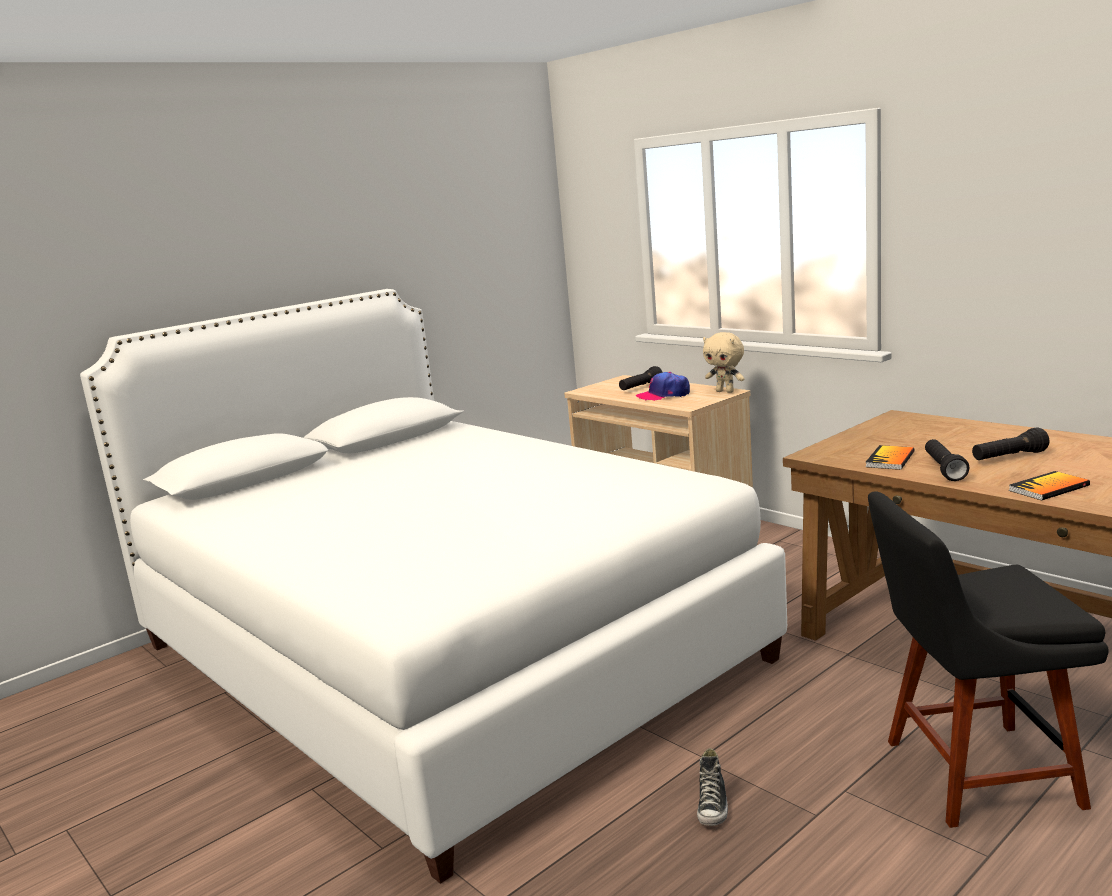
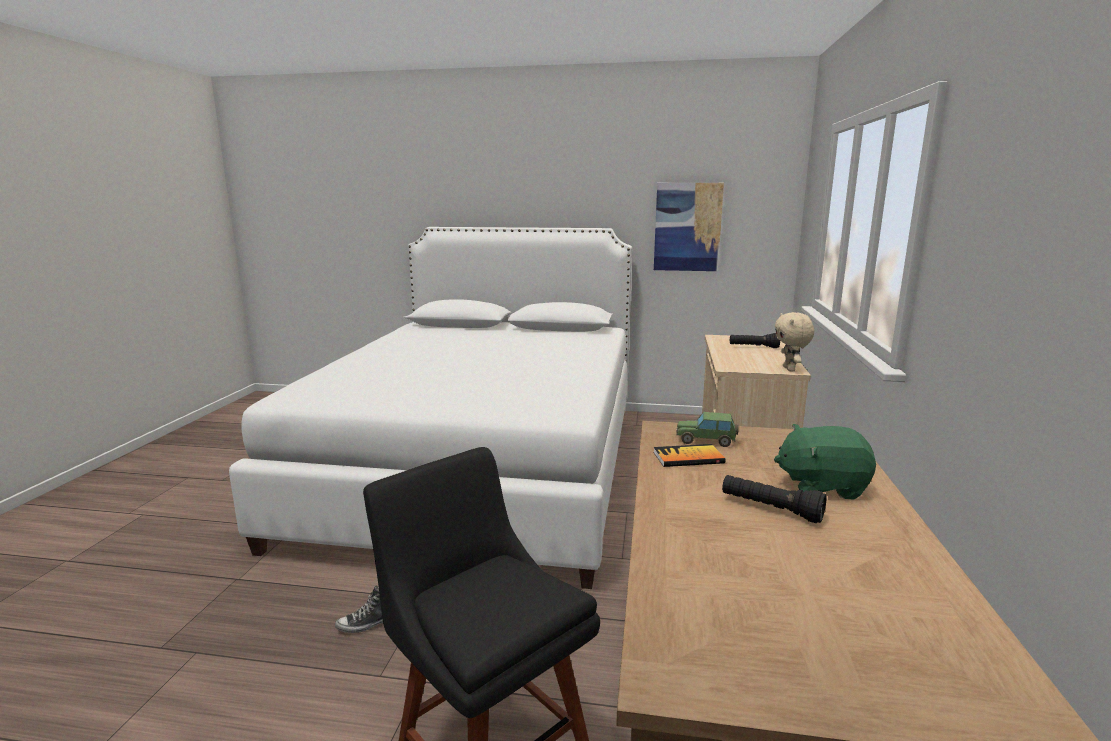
camera: 50 degrees right, 0 degrees up
(463, 272) = (687, 227): none -> picture
(663, 395) = (745, 356): cap -> none
(859, 448) = (706, 440): none -> toy car
(943, 469) = (687, 484): black flashlight -> none
(982, 438) = (821, 486): none -> green plush toy
(1049, 488) = (688, 545): book -> none

